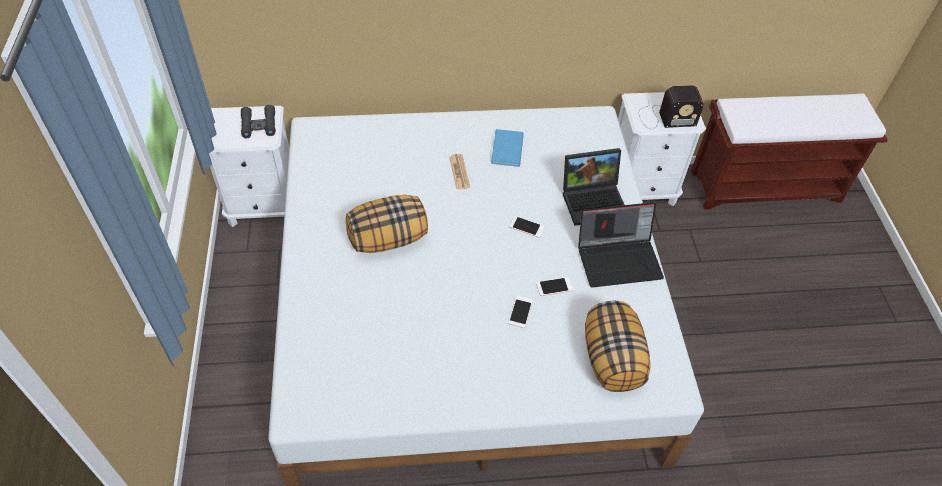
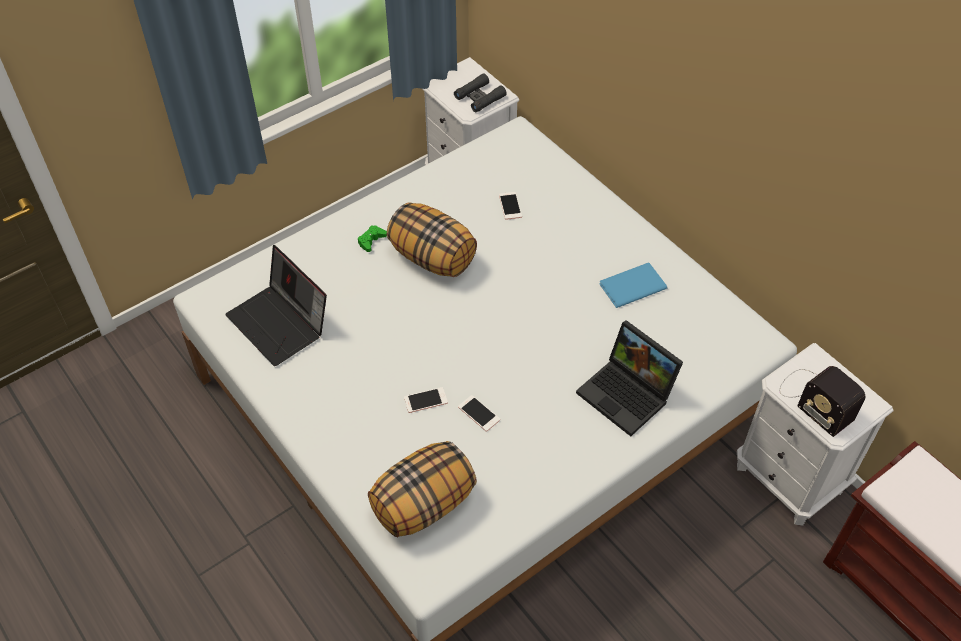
camera: 60 degrees right, 0 degrees up
(336, 267) = (371, 241): none -> green game controller
(459, 172) = (563, 265): newspaper -> none
(526, 227) = (538, 354): phone -> phone (510, 206)
(619, 259) = (563, 454): laptop -> laptop (280, 323)

